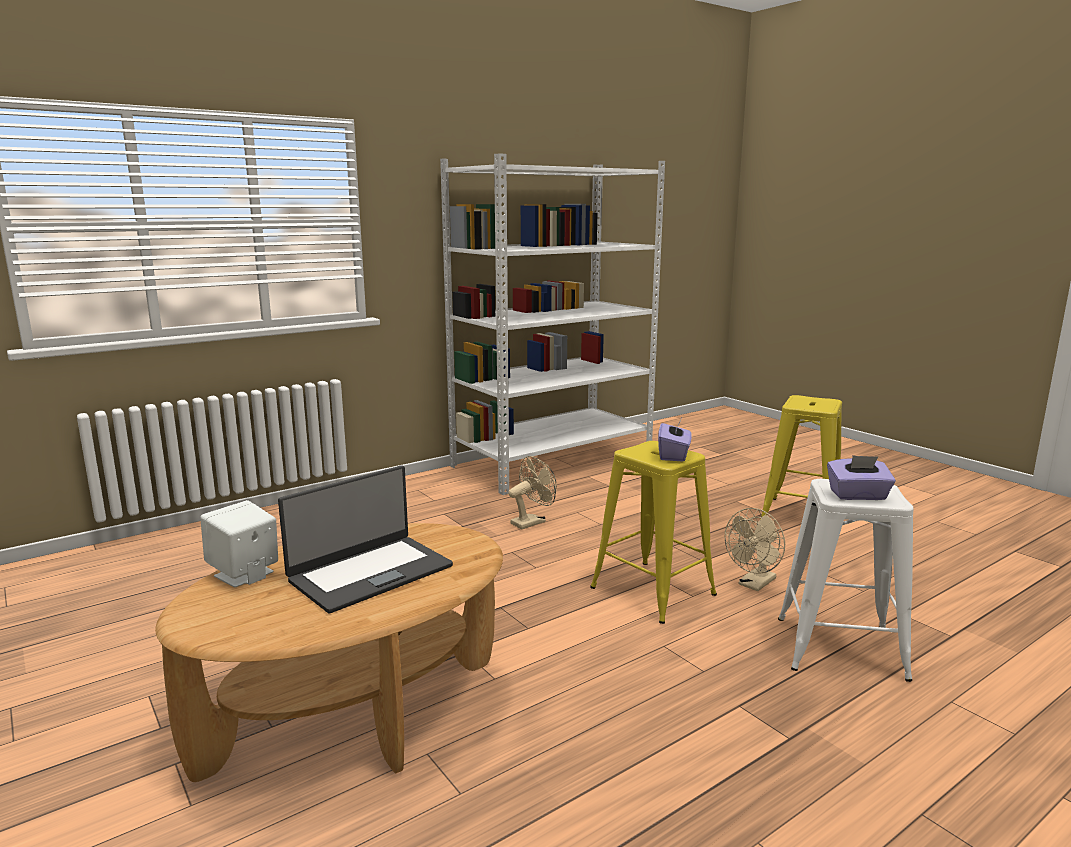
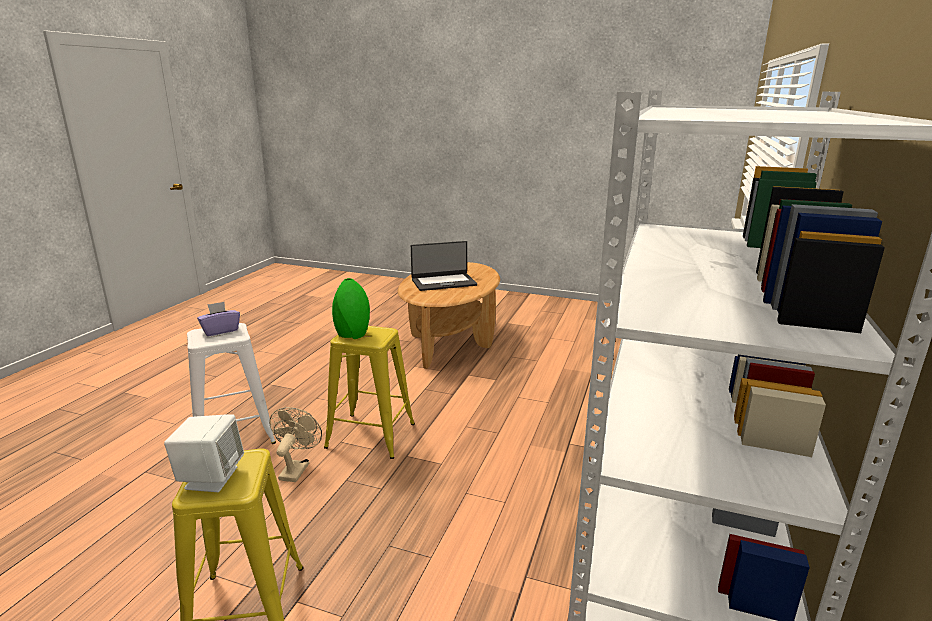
camera: 145 degrees right, 5 degrees up
(244, 574) = (484, 273): white speaker -> white speaker (211, 477)
(369, 573) = (443, 282): laptop -> laptop turned 120 degrees counterclockwise
(532, 521) = (526, 470): beige fan -> none
(674, 455) = (352, 334): purple tissue box -> green vase

